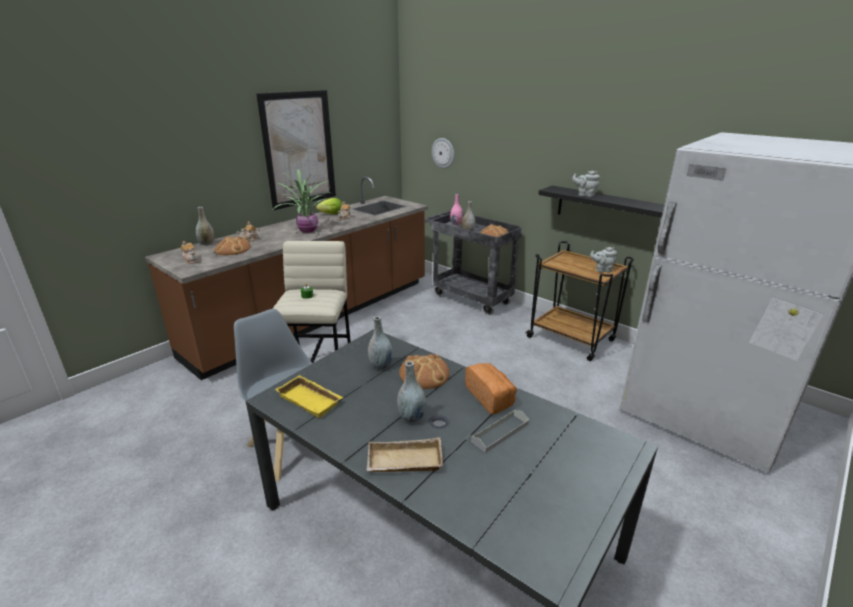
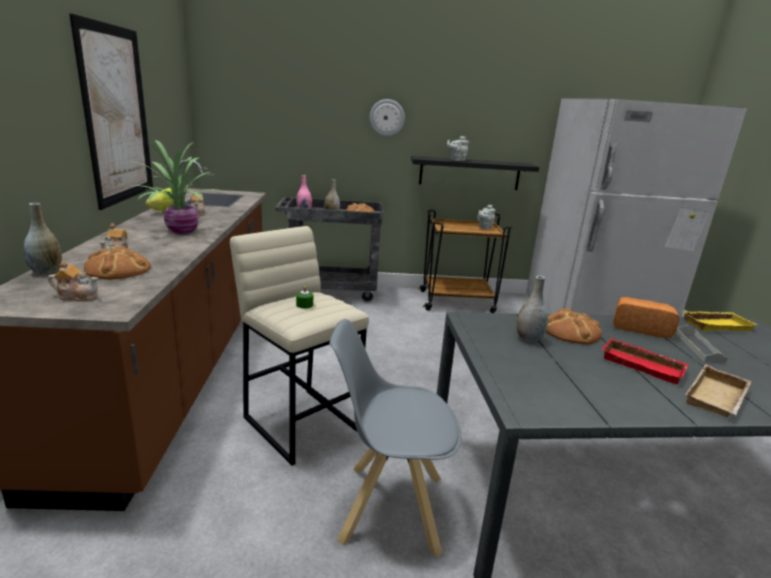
camera: 45 degrees left, 5 degrees down
(311, 399) = (554, 392): yellow tray -> yellow tray (715, 324)
(412, 417) = (643, 365): grey vase -> red tray
(443, 153) = (266, 129): wall clock -> wall clock (387, 117)

